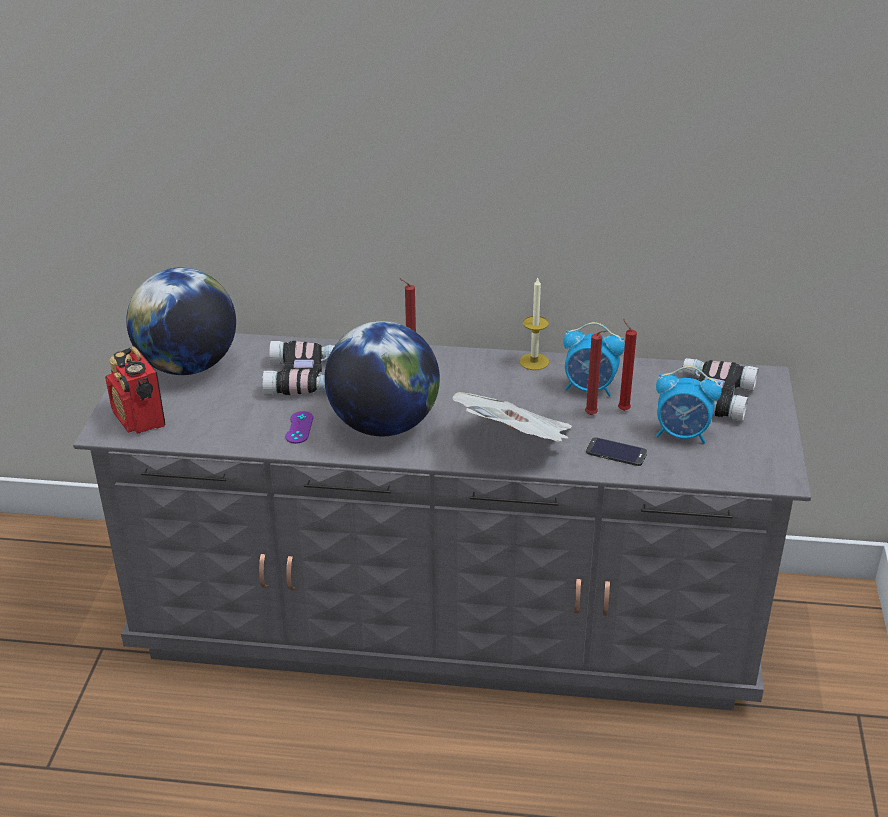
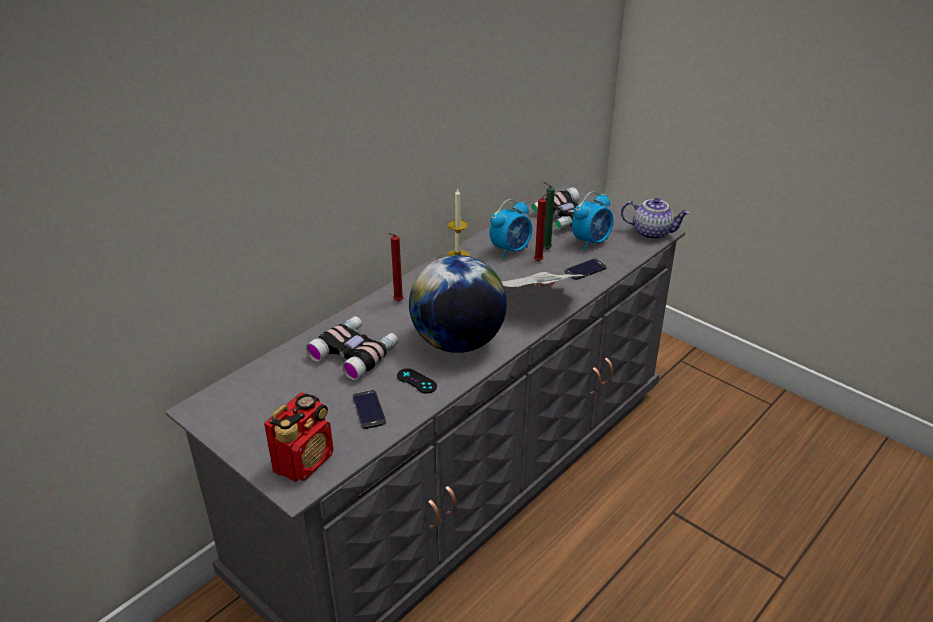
camera: 55 degrees left, 0 degrees up
(139, 419) = (304, 461): radio -> radio turned 60 degrees counterclockwise
(188, 366) = (261, 406): globe -> none
(234, 420) = (369, 409): none -> phone
(299, 427) = (416, 381): purple game controller -> black game controller
(622, 409) = (545, 249): red candle -> green candle
(768, 471) = (652, 232): none -> teapot

